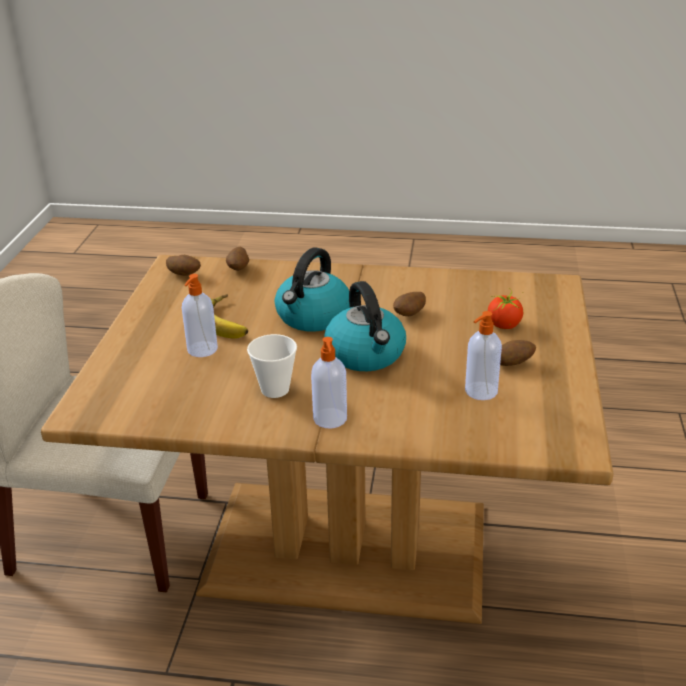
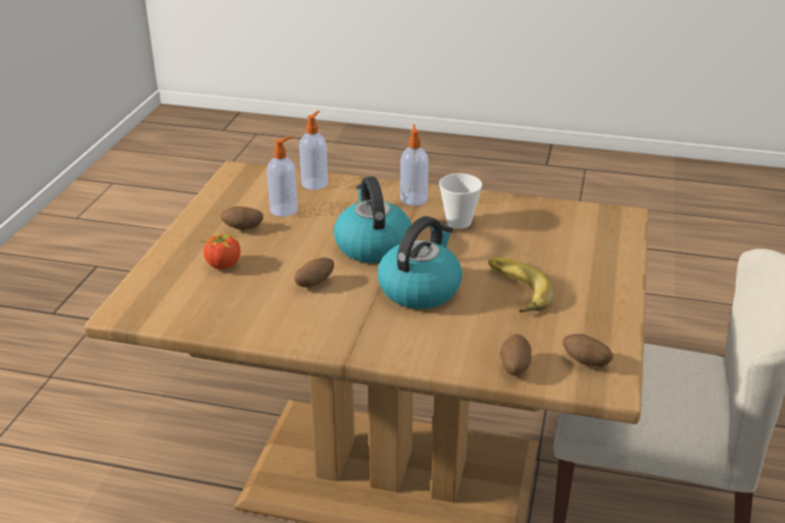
camera: 175 degrees left, 0 degrees up
(202, 350) = (533, 261): soap dispenser -> soap dispenser (315, 183)

